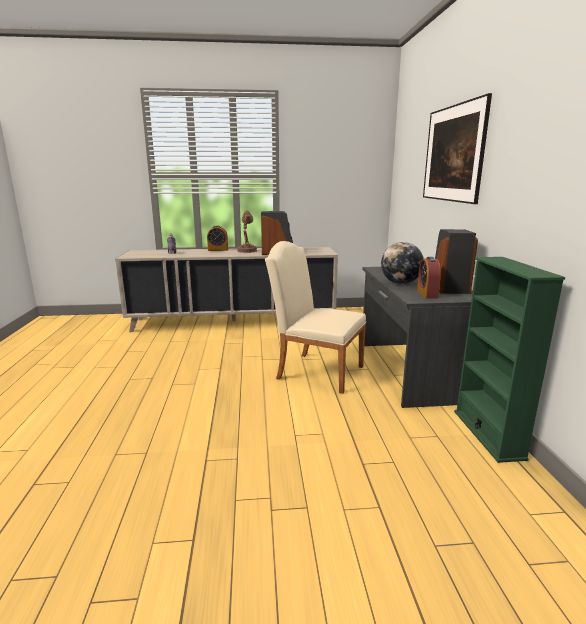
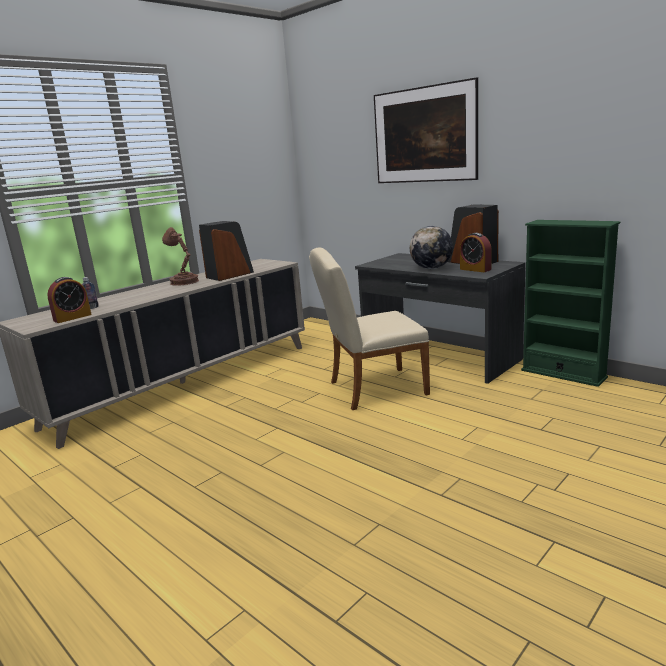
camera: 40 degrees left, 0 degrees up
(218, 250) = (142, 290): alarm clock -> alarm clock (72, 317)

